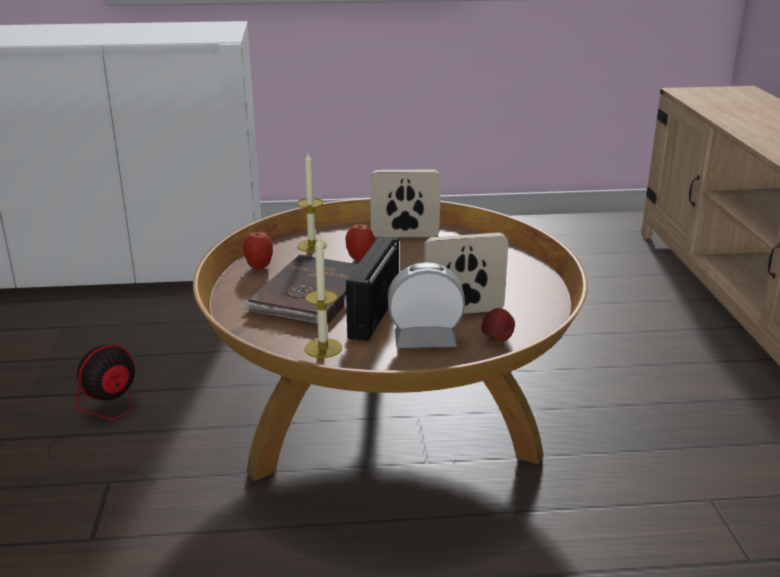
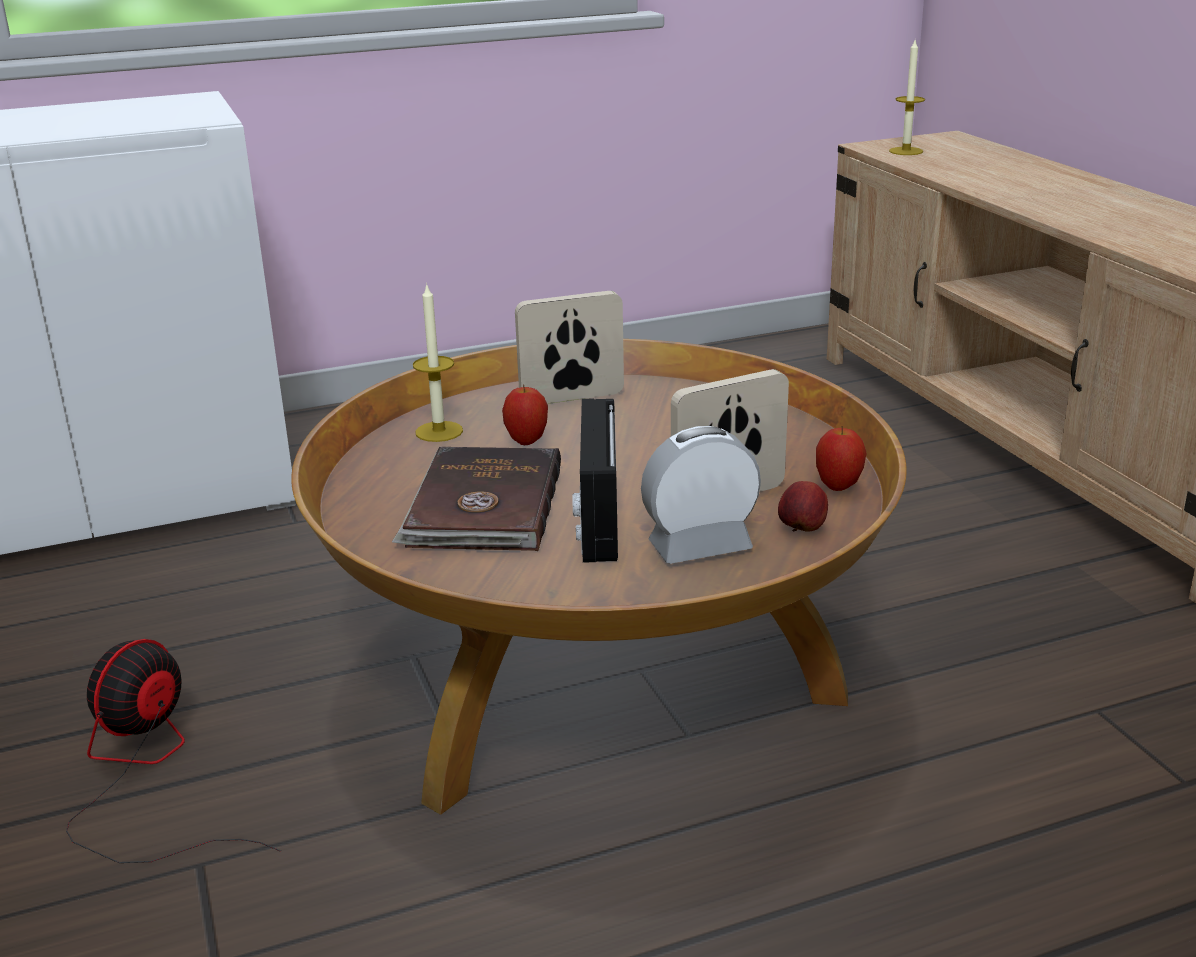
camera: 15 degrees left, 0 degrees up
(259, 267) = (376, 476): apple -> apple (838, 487)
(323, 348) = (555, 583): candle -> candle (906, 151)

